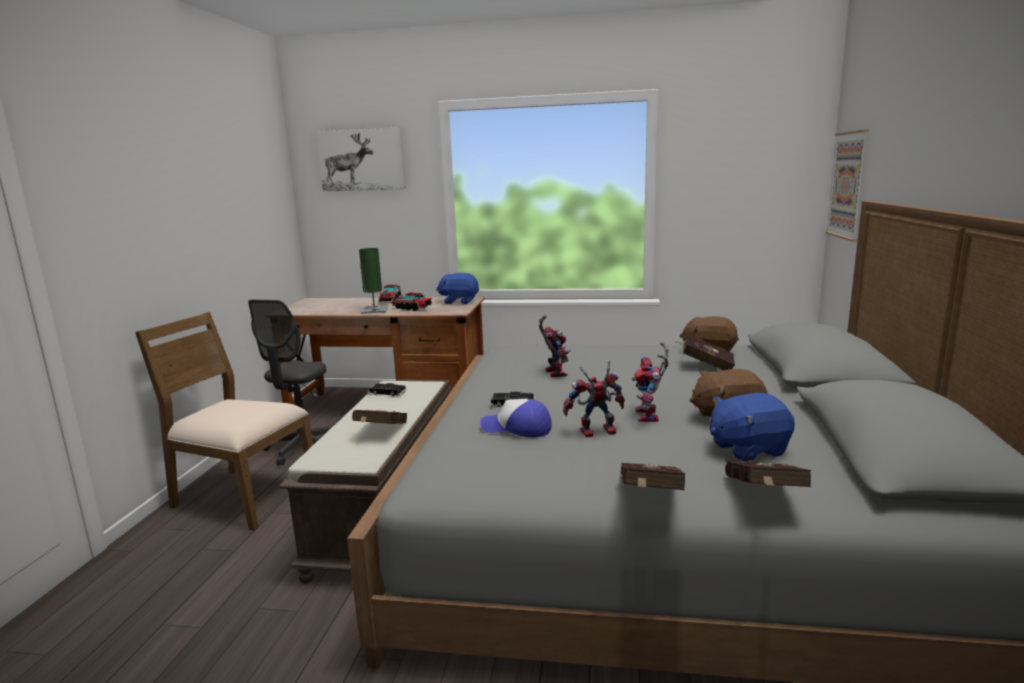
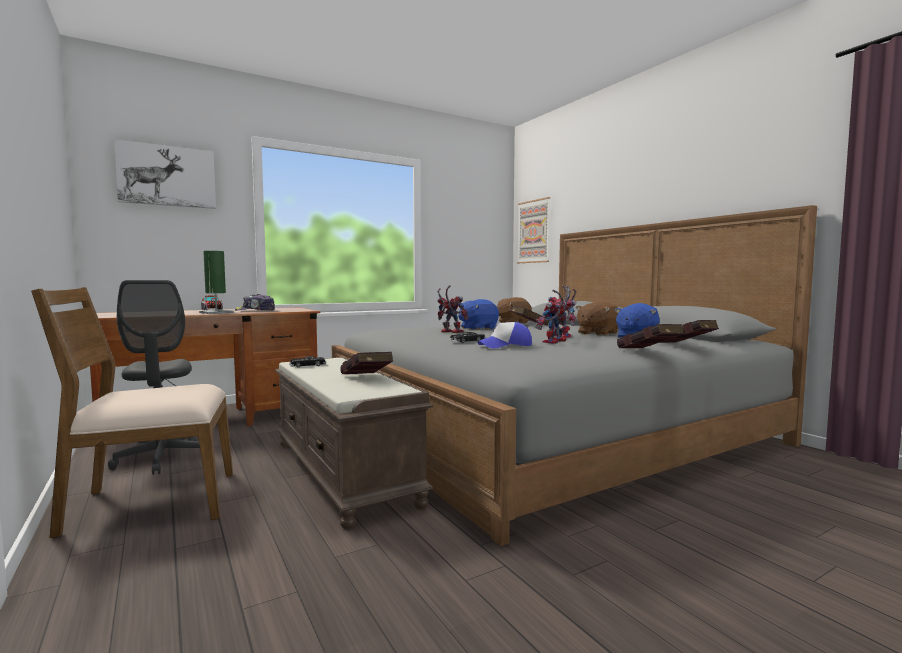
camera: 40 degrees left, 10 degrees down
(412, 309) = (255, 311): toy truck -> cap
(459, 301) = (287, 308): blue plush toy -> blue plush toy (477, 328)

